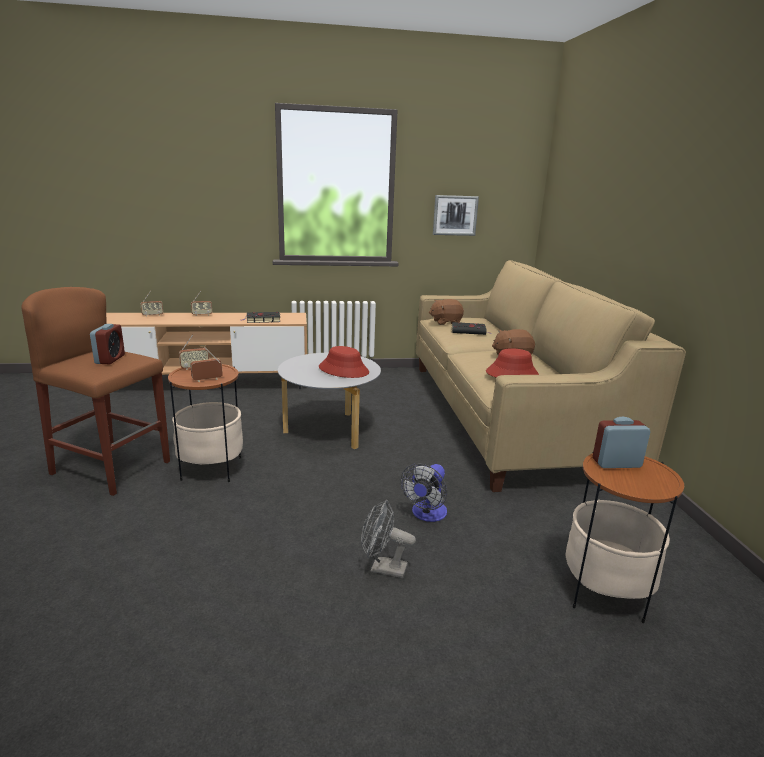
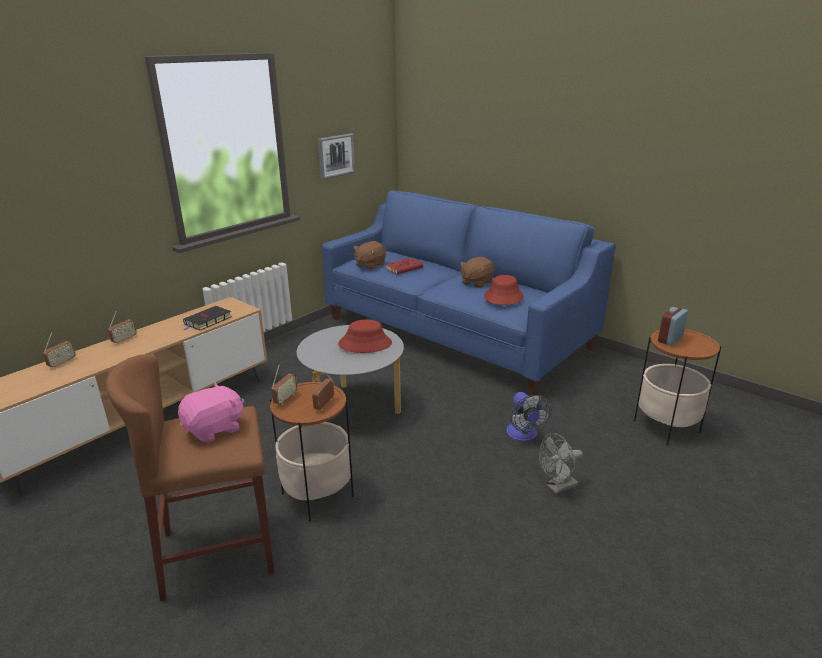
camera: 40 degrees left, 5 degrees up
(110, 359) = (214, 429): alarm clock -> pink plush toy
(469, 331) = (405, 268): black book -> red book
(507, 415) = (456, 332): beige sofa -> blue sofa

